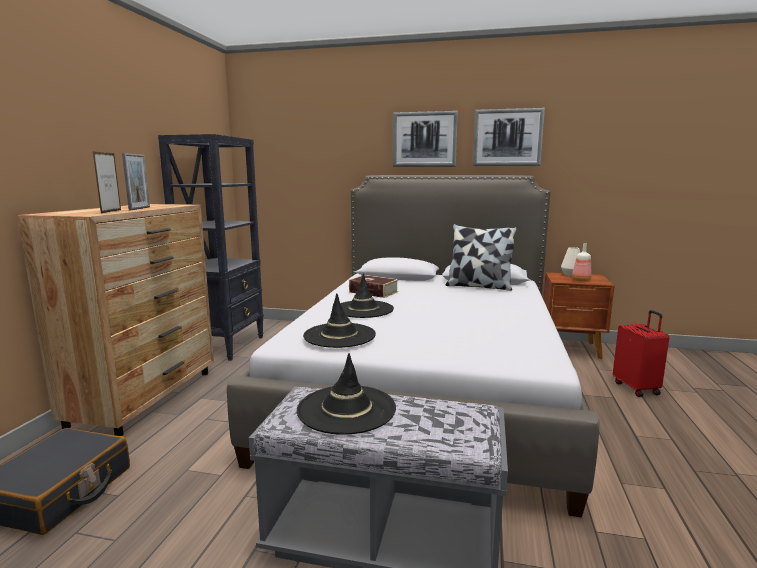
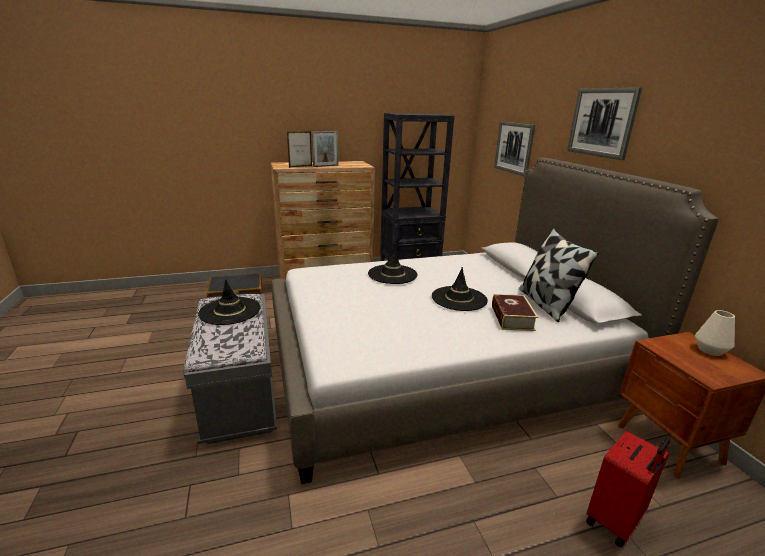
camera: 60 degrees right, 10 degrees up
(339, 335) = (326, 280): black hat -> black hat (459, 298)
(373, 292) = (448, 268): book -> book (512, 318)
(507, 137) = (692, 128): picture -> picture (514, 148)
(580, 280) = (689, 359): bottle -> none

